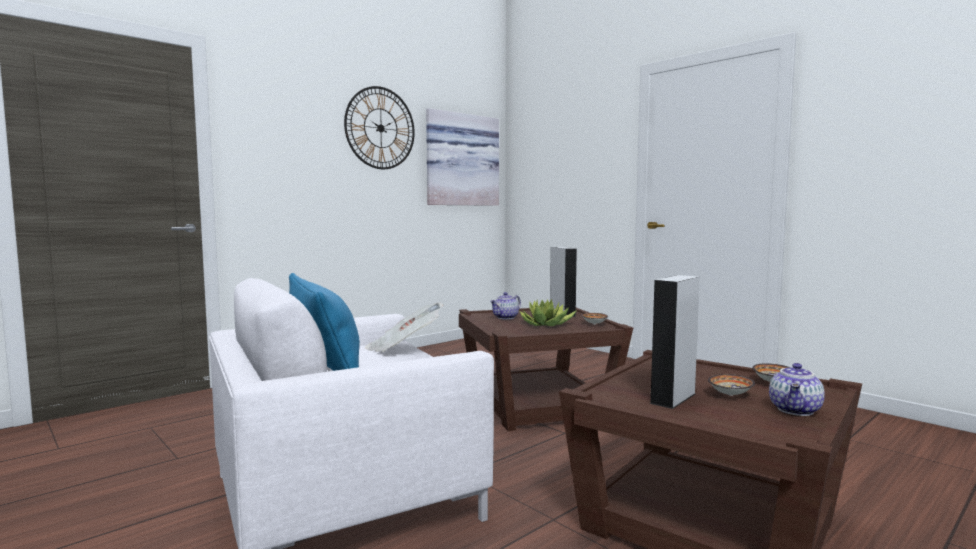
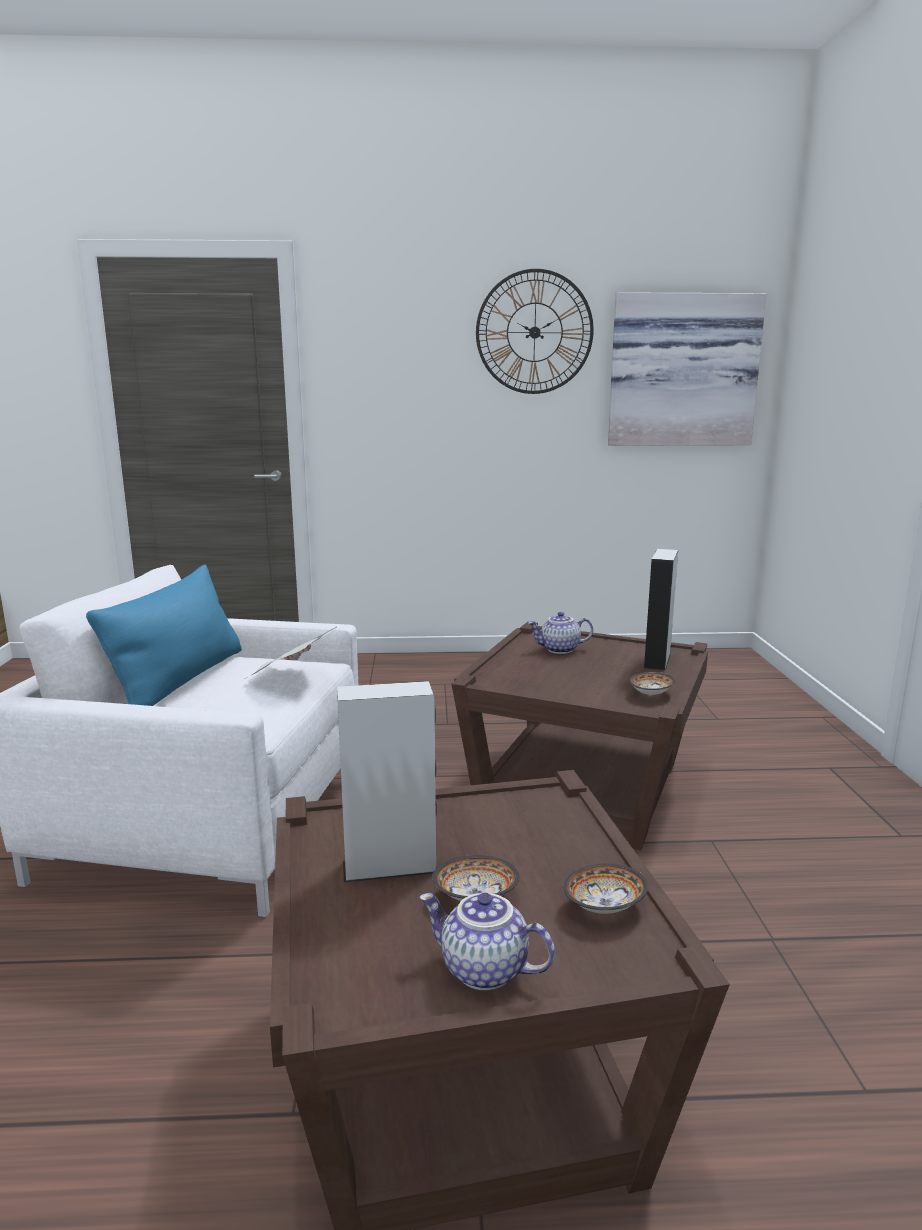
camera: 40 degrees right, 10 degrees up
(546, 324) = (579, 676): potted plant -> none
(796, 410) = (482, 970): teapot -> teapot turned 45 degrees clockwise

